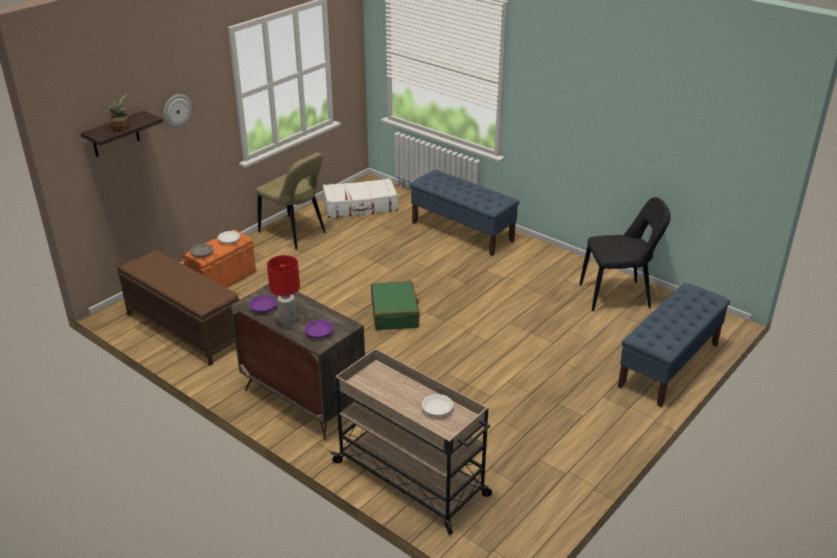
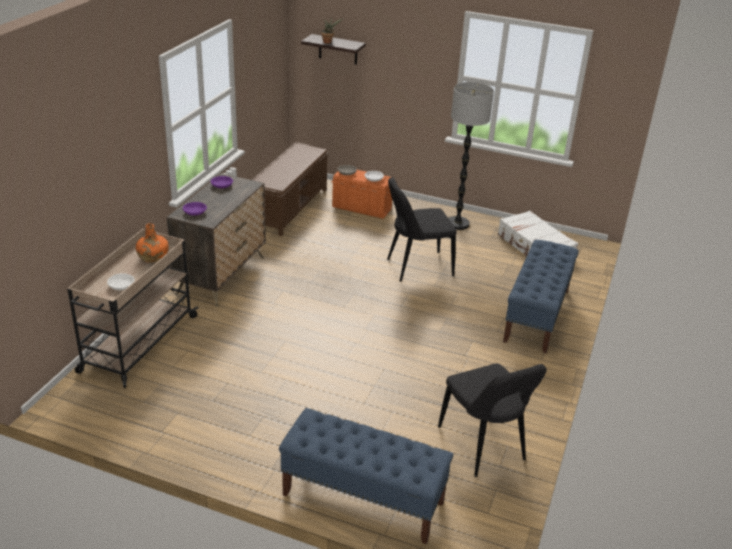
camera: 70 degrees right, 0 degrees up
(177, 110) = (395, 58): wall clock -> none
(288, 321) = (207, 197): red table lamp -> none
(294, 233) = (457, 224): beige chair -> floor lamp
(358, 272) = (416, 268): none -> black chair
(384, 382) = (152, 257): none -> orange bottle
(395, 313) = (362, 298): green suitcase -> none

